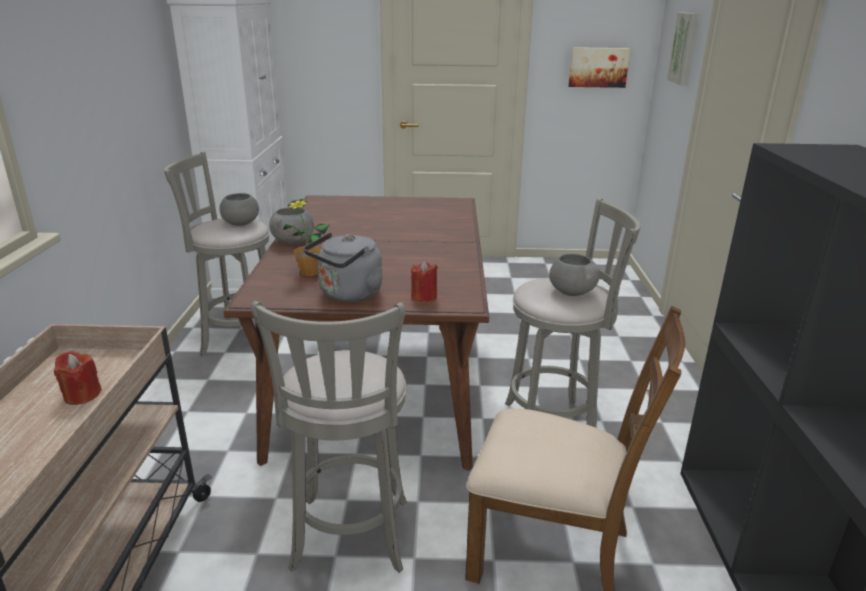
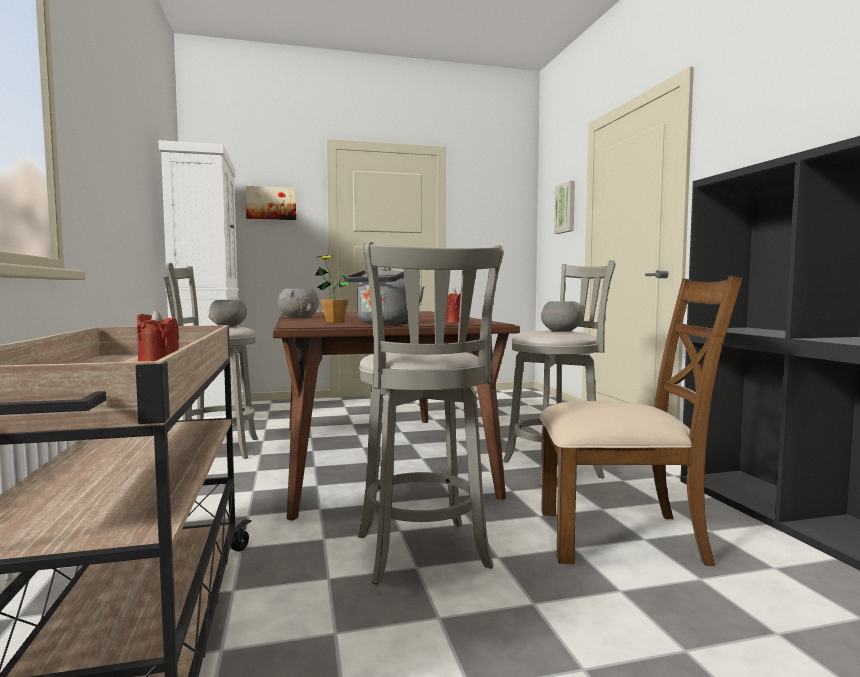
camera: 15 degrees left, 20 degrees down
(598, 67) = (496, 234): picture -> picture (271, 203)

